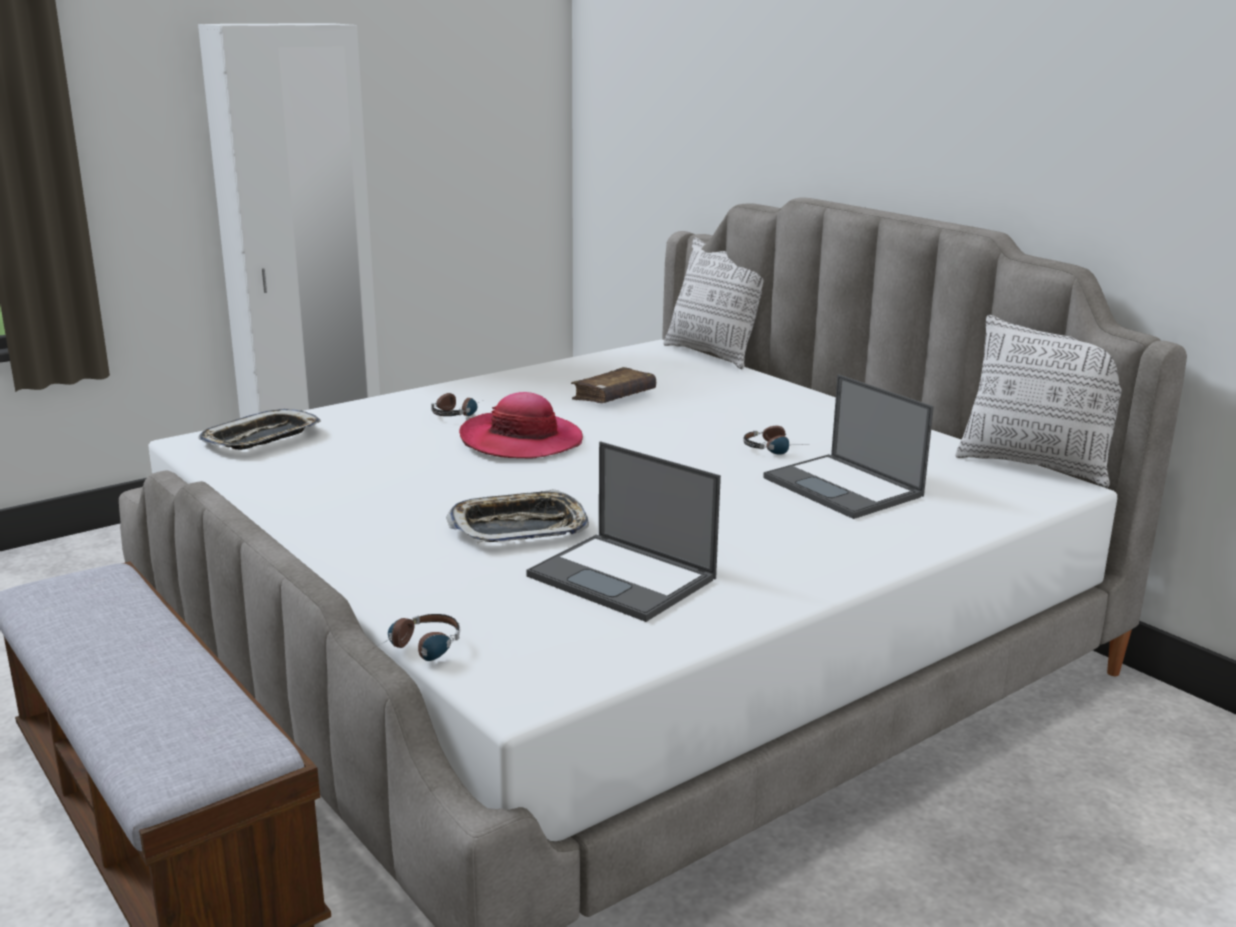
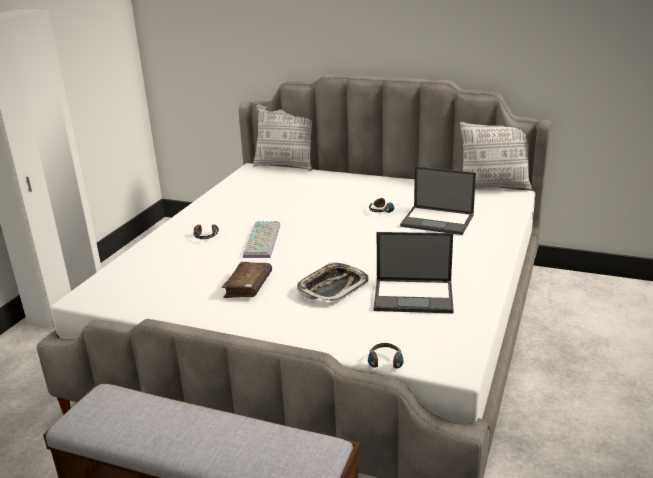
camera: 30 degrees left, 5 degrees up
(261, 438) = (120, 282): tray -> none
(521, 441) = (263, 240): hat -> keyboard
(614, 397) = (272, 203): brown book -> brown book (248, 286)

